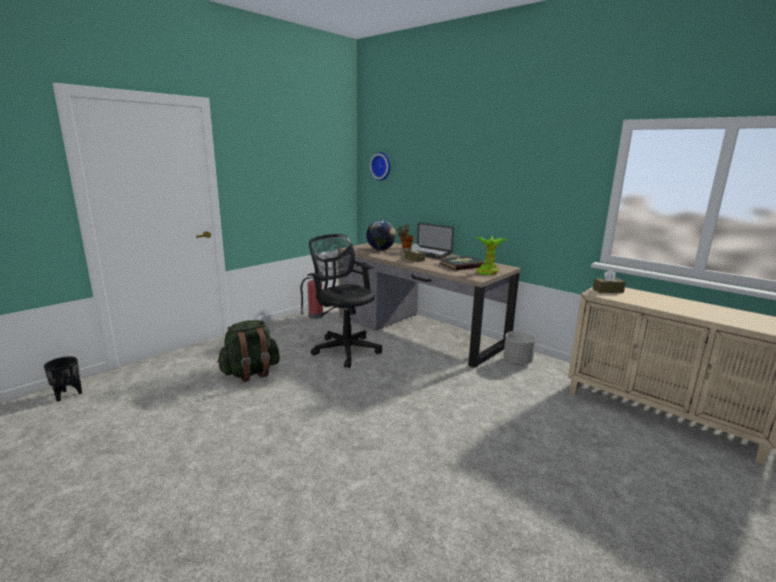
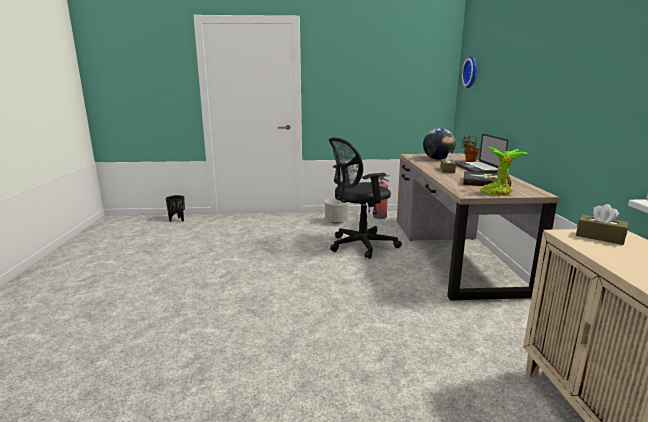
camera: 45 degrees right, 0 degrees up
(250, 373) = (272, 239): green backpack -> none
(345, 349) = (359, 245): black office chair -> black office chair turned 120 degrees counterclockwise
(517, 361) = (517, 315): grey planter -> grey planter (336, 221)

